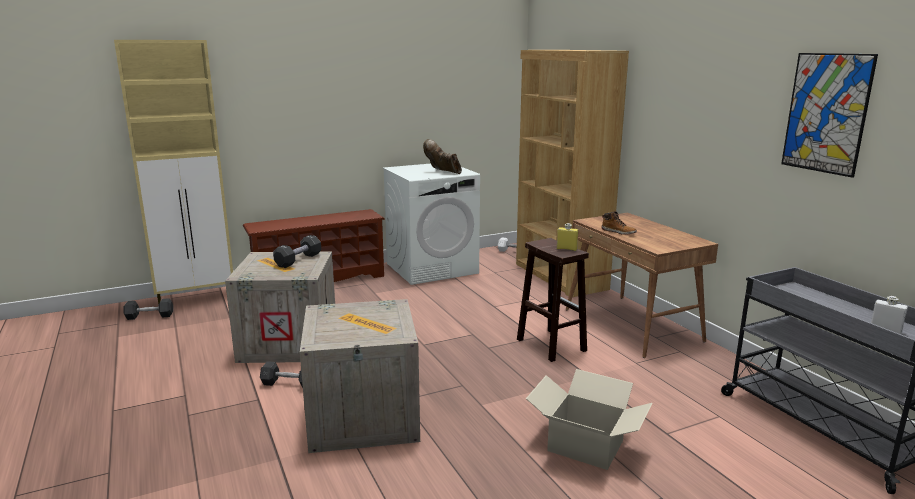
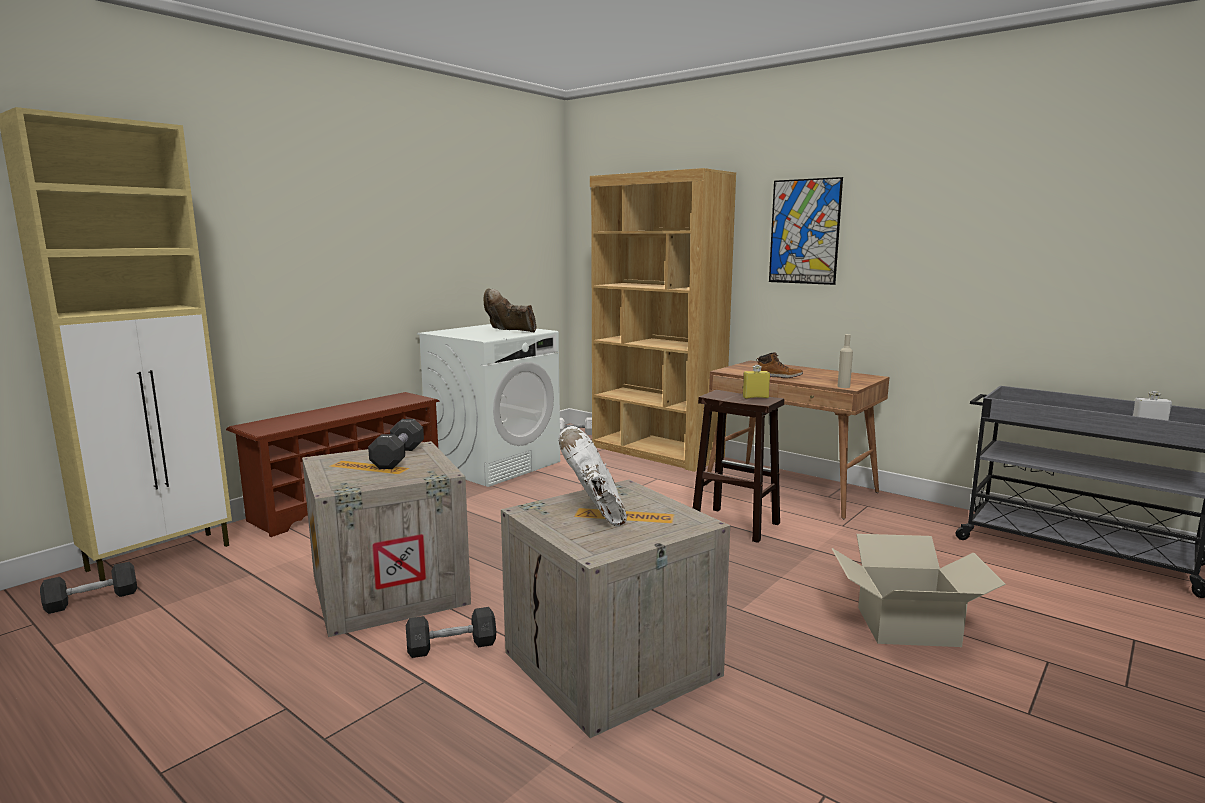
camera: 25 degrees left, 5 degrees down
(354, 317) = (595, 511): none -> white boot
(654, 248) = (843, 386): none -> beige bottle
(826, 113) = (1018, 218): picture -> picture (804, 231)

